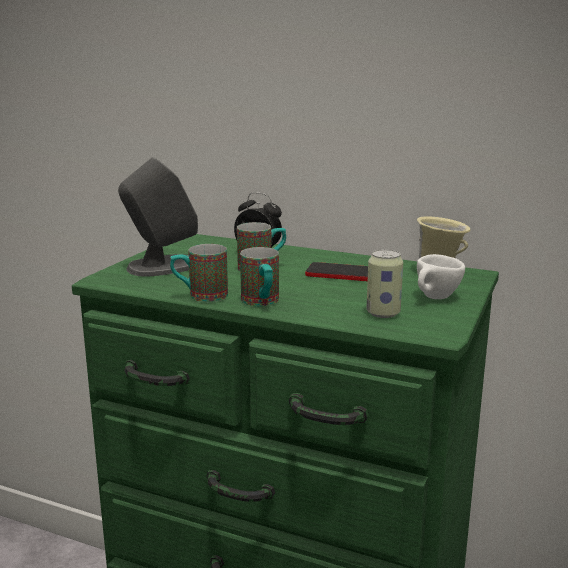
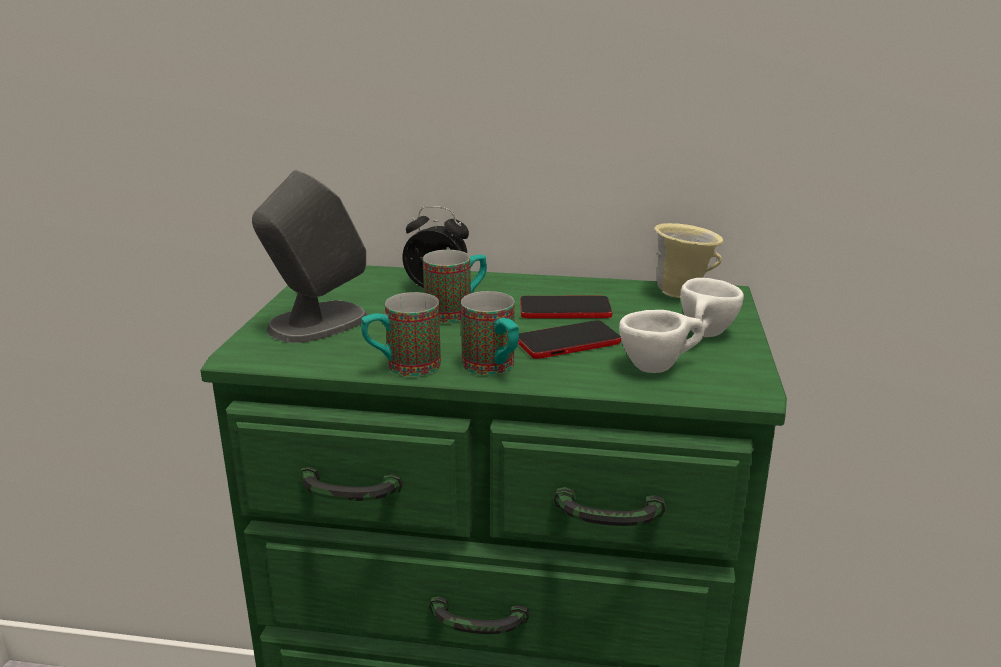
camera: 15 degrees left, 5 degrees up
(327, 292) = (568, 342): none -> phone
(383, 313) = (659, 367): can -> white cup

